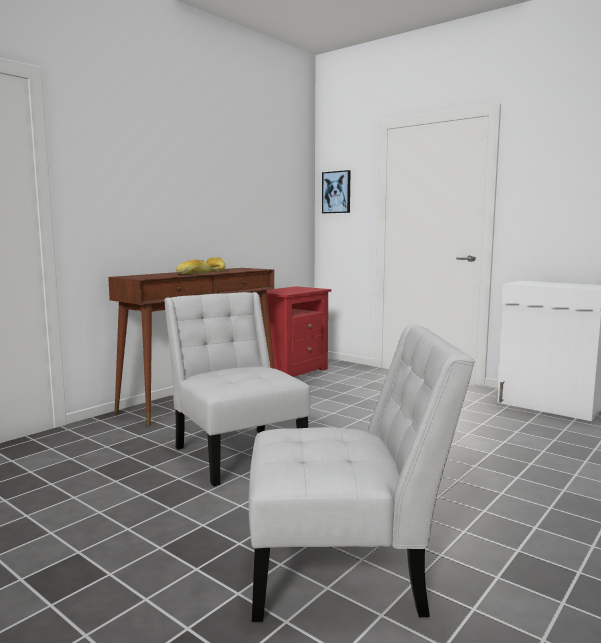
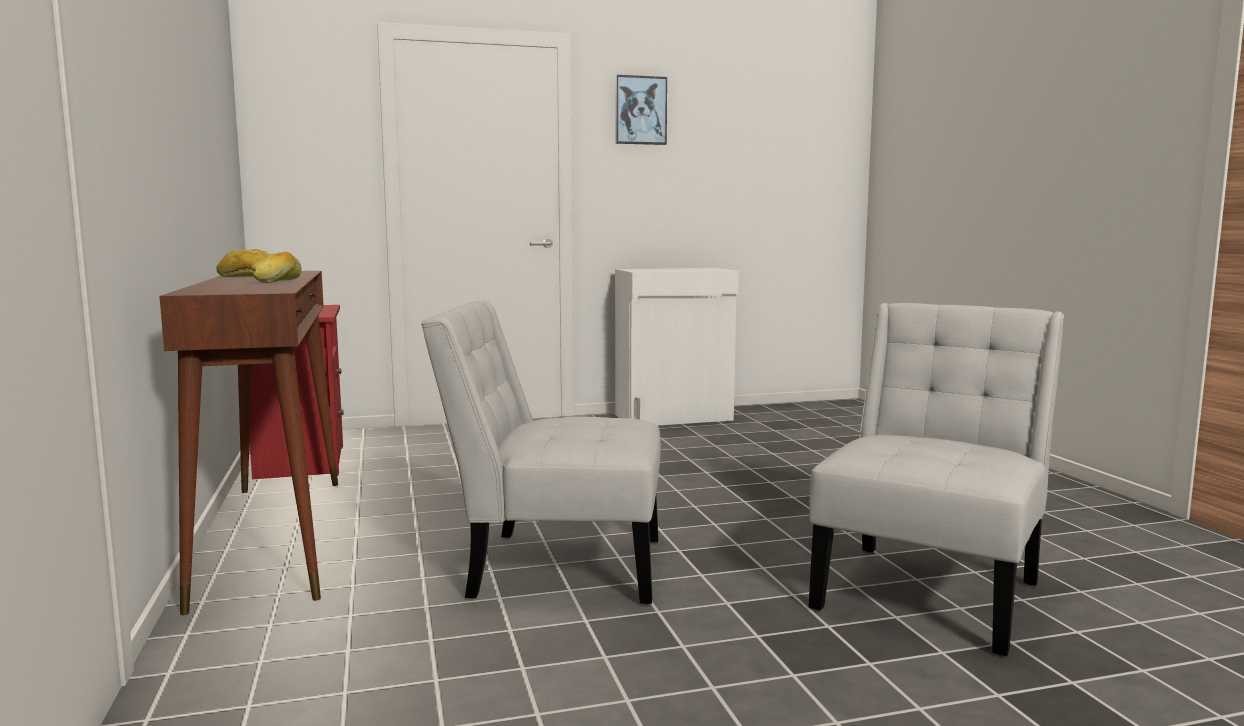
camera: 55 degrees left, 0 degrees up
(336, 192) = (293, 134): picture -> picture (640, 110)

